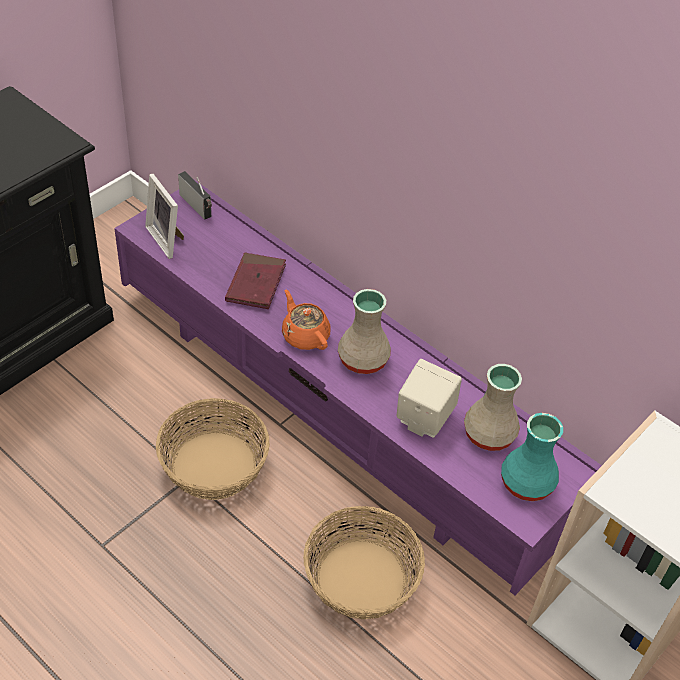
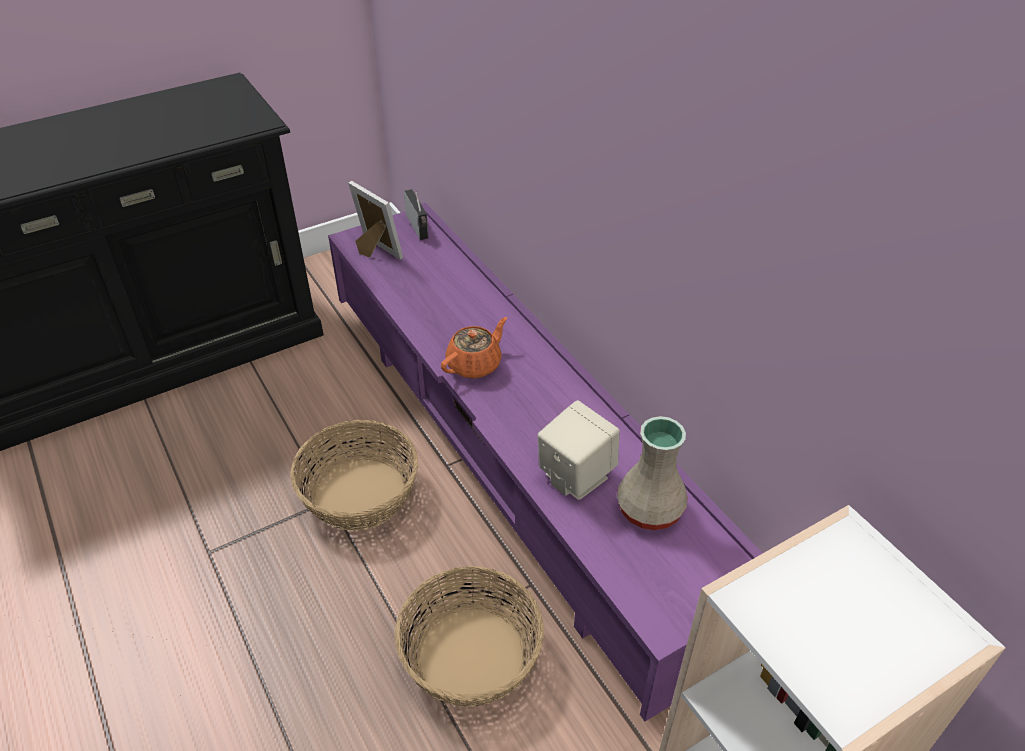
camera: 20 degrees right, 5 degrees down
(168, 239) = (375, 252): picture frame -> picture frame turned 150 degrees clockwise
(256, 283) = (445, 305): red book -> none
(305, 335) = (475, 364): orange teapot -> orange teapot turned 60 degrees clockwise
(362, 358) = (529, 398): beige vase -> none
(525, 481) = (677, 576): turquoise vase -> none

